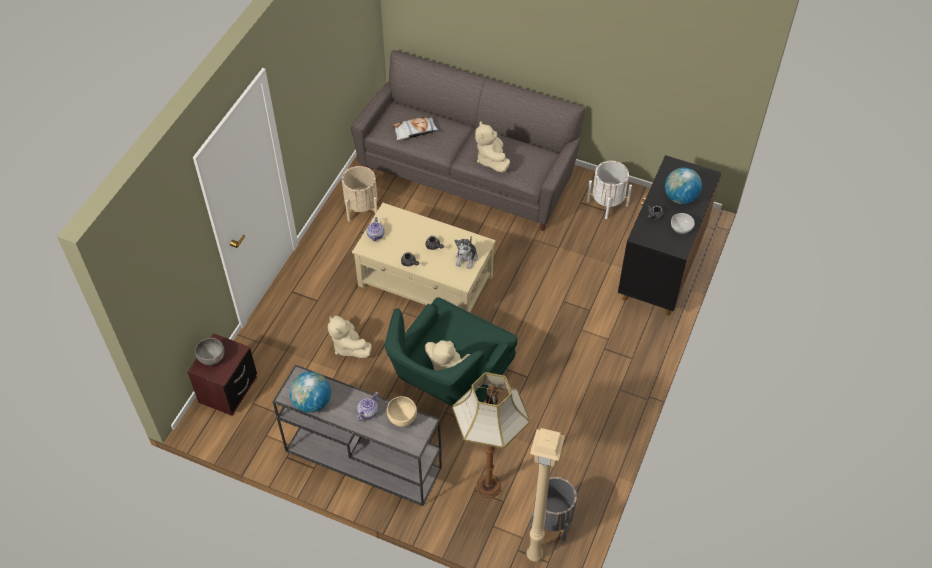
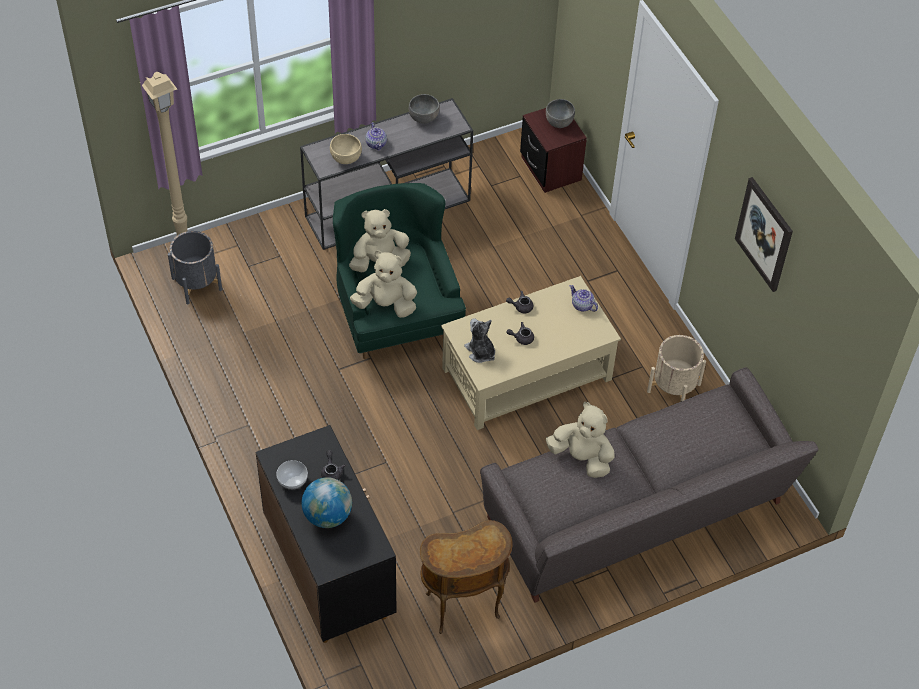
camera: 130 degrees right, 0 degrees up
(312, 402) = (424, 118): globe -> grey bowl
(317, 54) = (764, 234): none -> picture
(349, 346) = (511, 270): beige plush toy -> beige plush toy (386, 304)
(415, 131) = (692, 422): pillow -> none
(487, 486) = (272, 266): floor lamp -> none
(607, 203) = (464, 608): white planter -> brown side table

